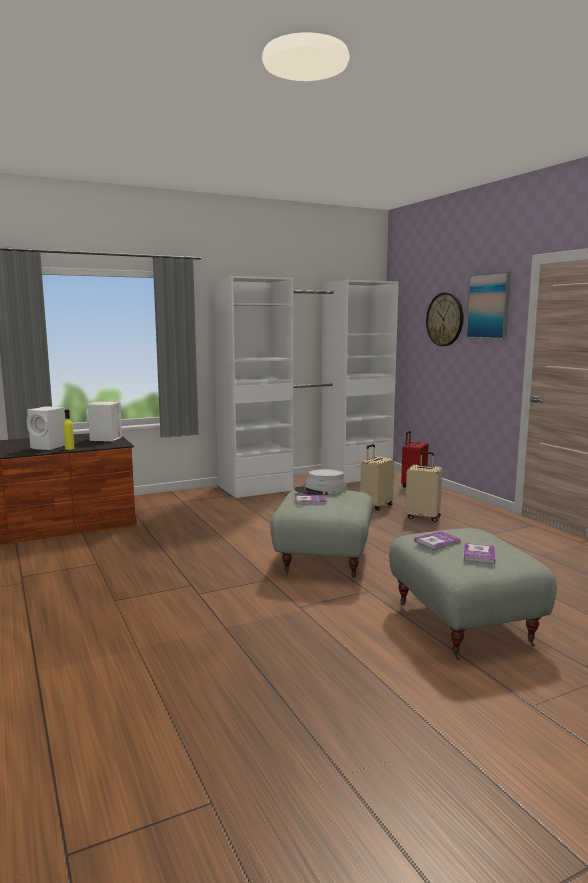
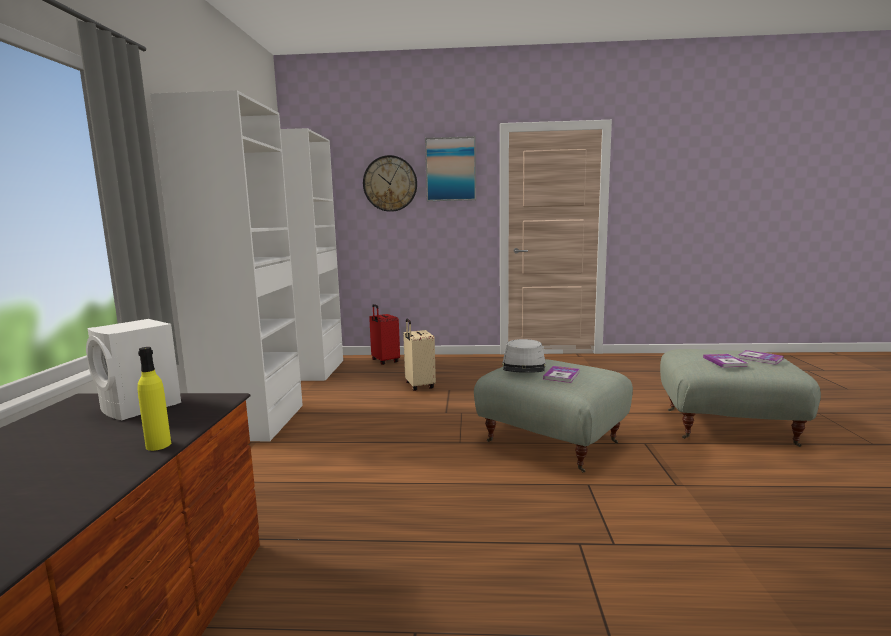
camera: 60 degrees left, 0 degrees up
(49, 447) = (83, 466): white speaker -> none
(423, 517) = (474, 379): beige suitcase -> none

